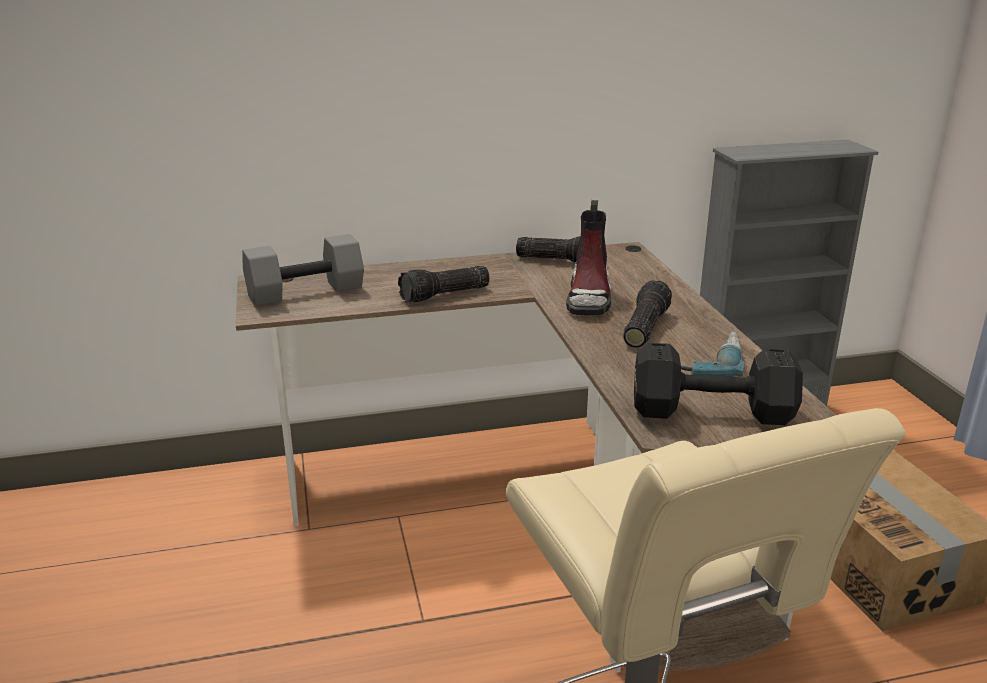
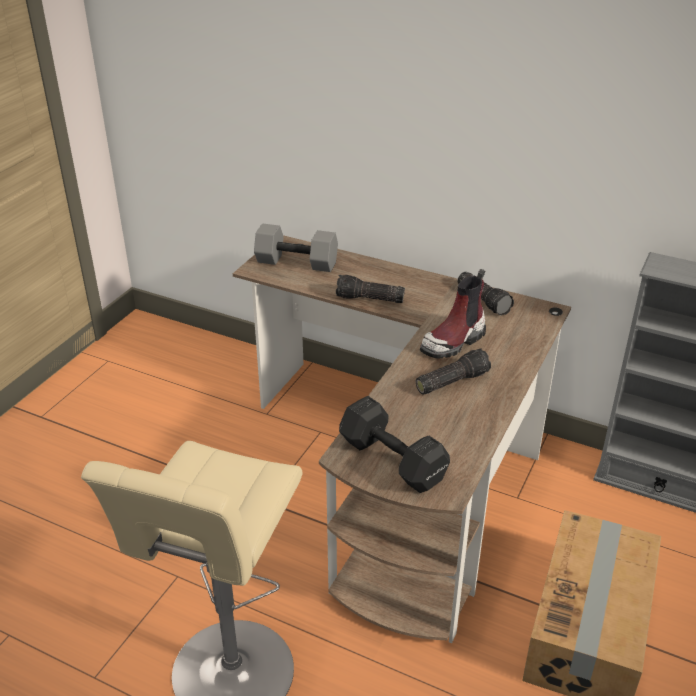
camera: 40 degrees right, 10 degrees up
(712, 363) = (450, 428): power drill -> none

